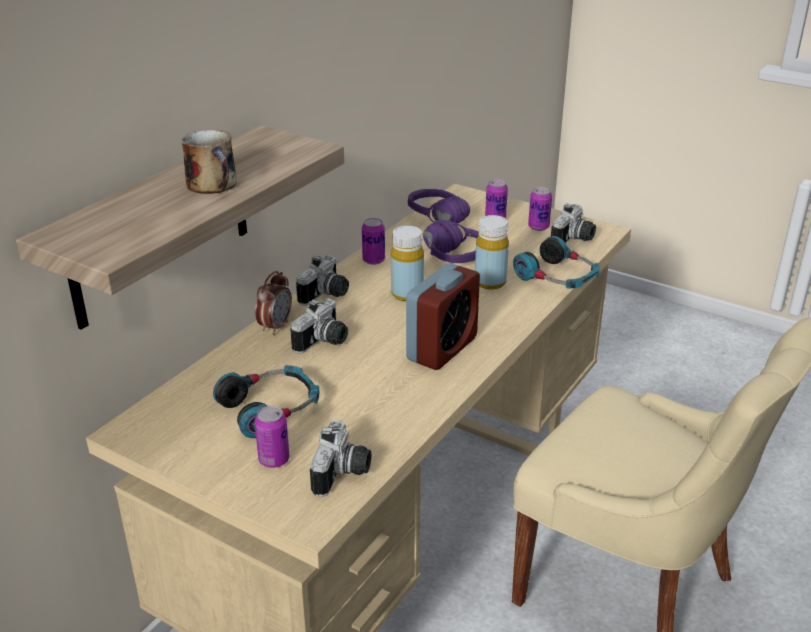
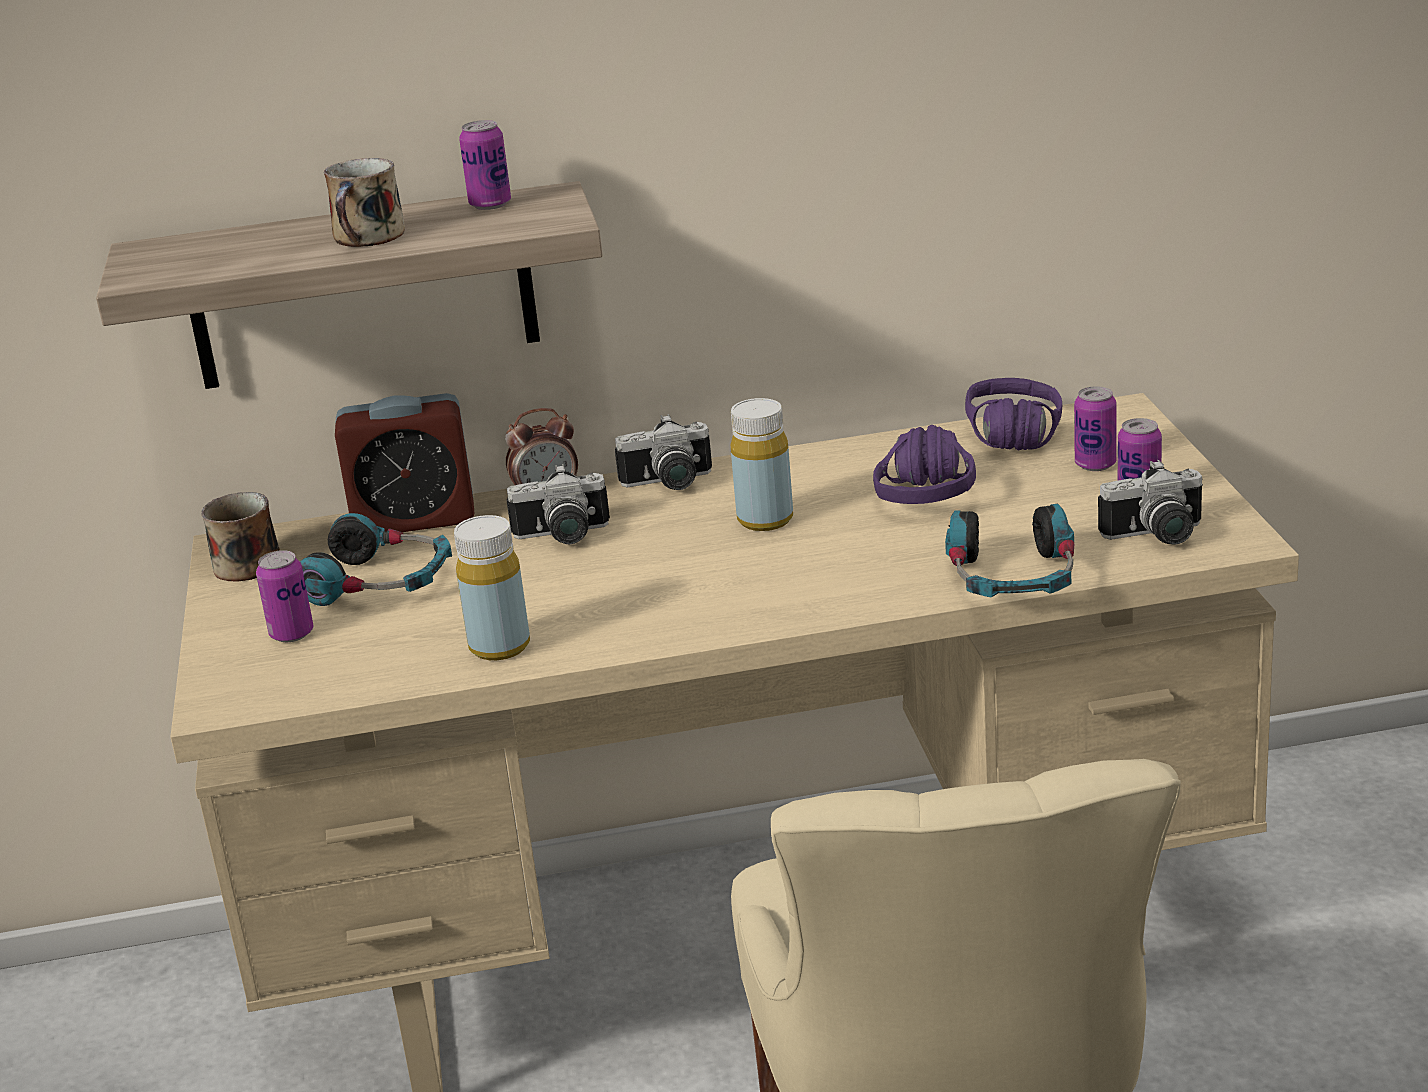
camera: 50 degrees right, 5 degrees down
(161, 436) = (248, 563): none -> mug
(344, 474) = (322, 680): camera -> none
(373, 260) = (809, 462): can -> can (490, 204)
(442, 348) = (674, 601): alarm clock -> alarm clock (414, 520)
(490, 282) = (902, 547): yellow bottle -> yellow bottle (499, 646)

